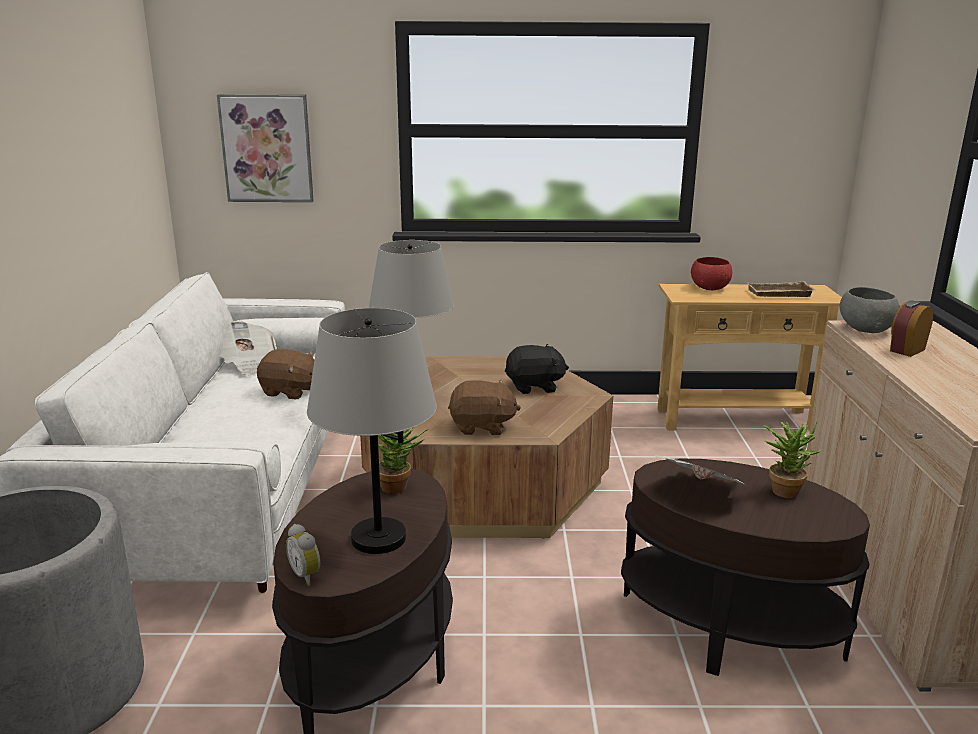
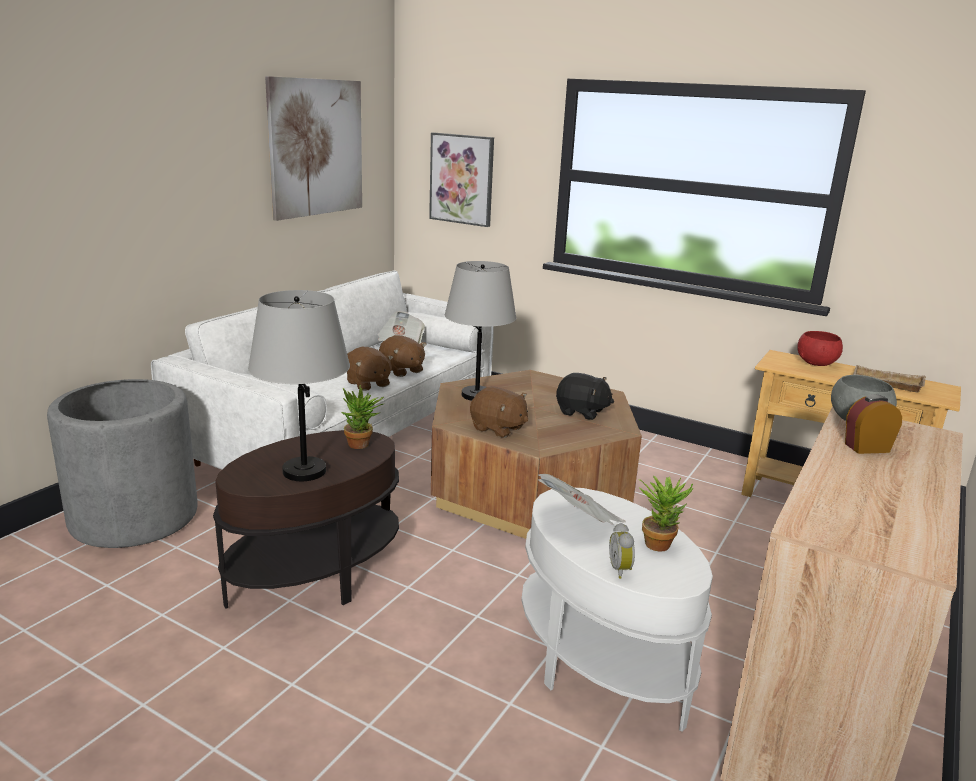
camera: 30 degrees right, 0 degrees up
(96, 126) = (316, 148): none -> picture
(271, 417) = (367, 384): none -> brown plush toy
(307, 575) = (234, 477): alarm clock -> alarm clock (621, 570)
(728, 630) = (601, 663): brown side table -> white side table

